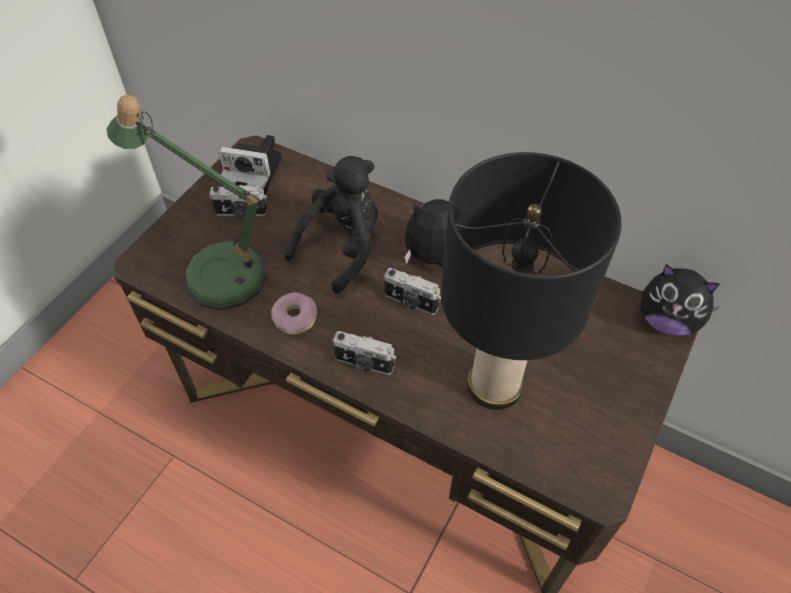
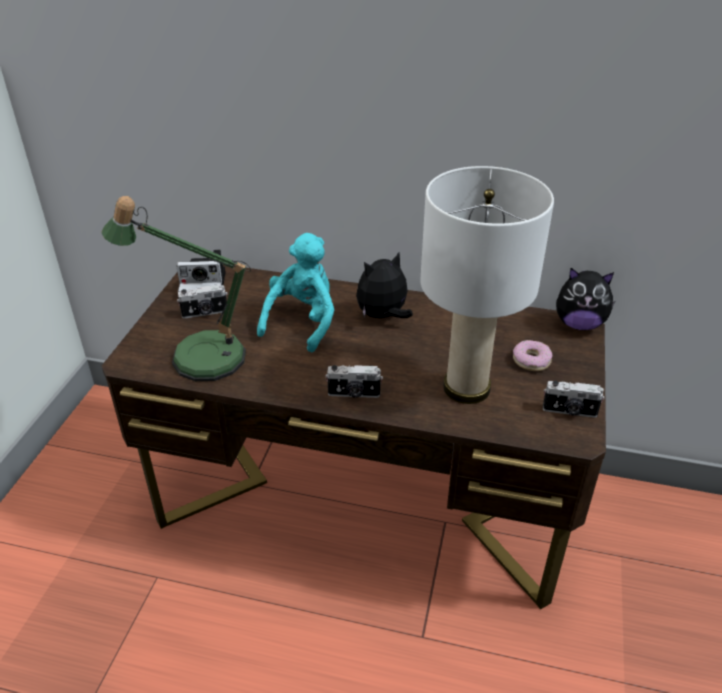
camera: 15 degrees left, 15 degrees down
(295, 318) = (282, 374): donut -> donut (531, 360)
(342, 247) = (302, 322): black plush toy -> turquoise plush toy
(410, 302) = (375, 347): camera -> camera (570, 411)
(495, 385) = (467, 387): black table lamp -> white table lamp

